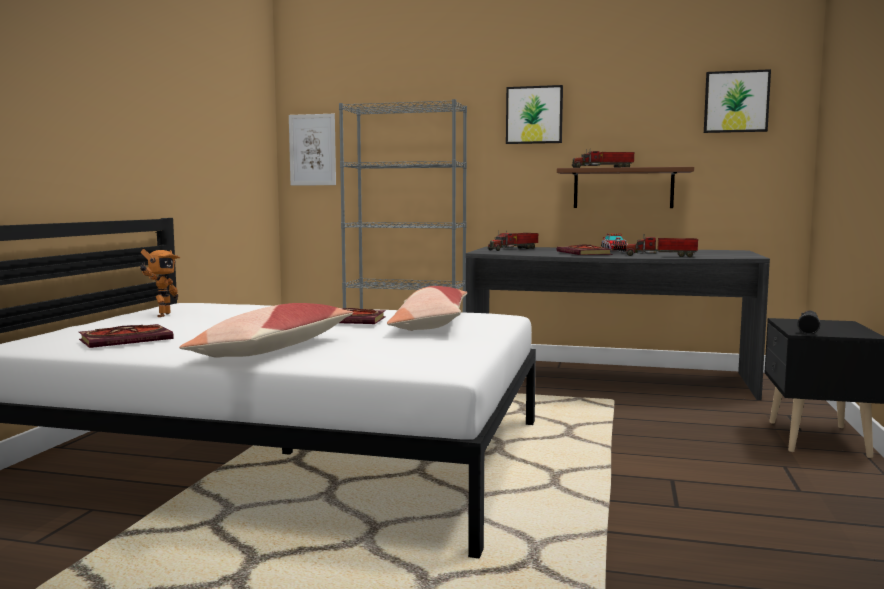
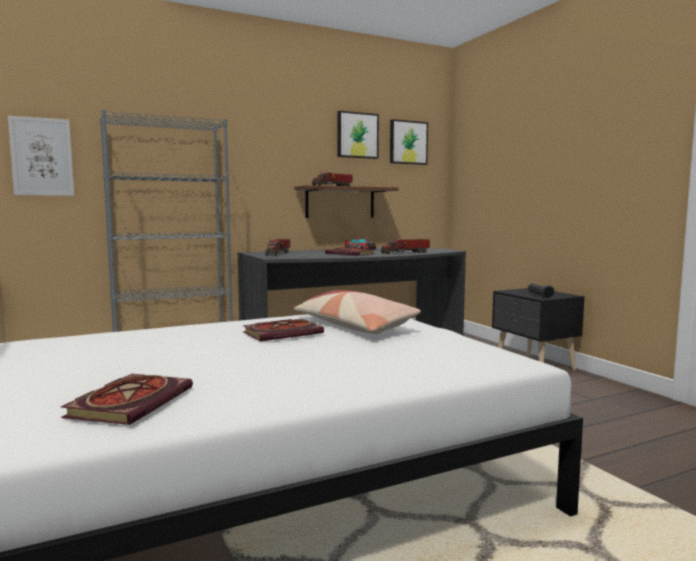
camera: 40 degrees left, 0 degrees up
(160, 315) = (46, 363): toy robot -> none
(273, 349) = (332, 375): pillow -> none
(534, 115) = (272, 140): picture -> picture (357, 135)

